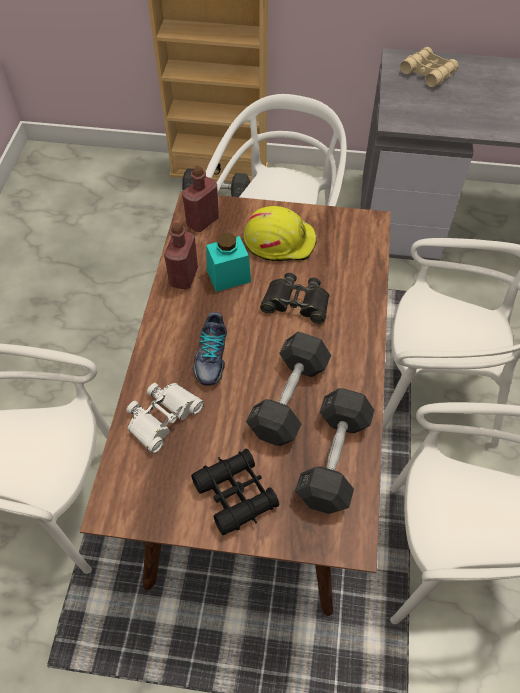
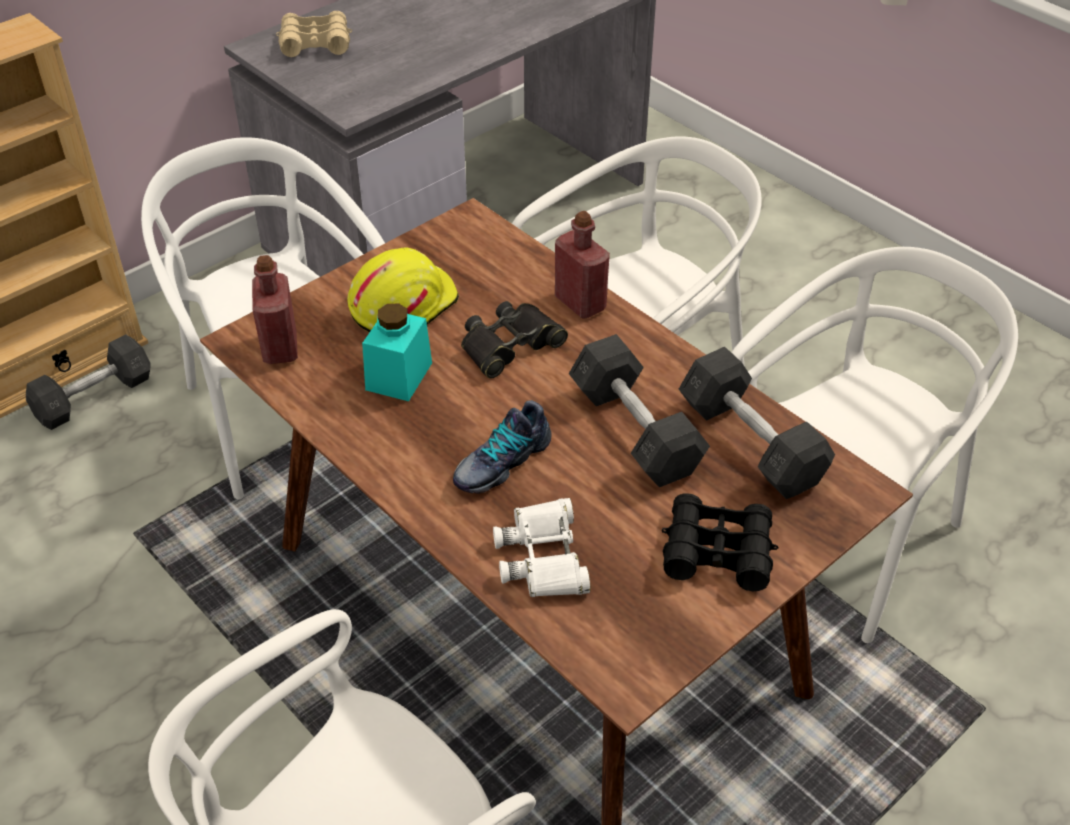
camera: 50 degrees left, 10 degrees down
(183, 277) = (348, 416): red bottle -> red bottle (580, 303)
(210, 356) = (501, 462): shoe -> shoe turned 90 degrees clockwise

